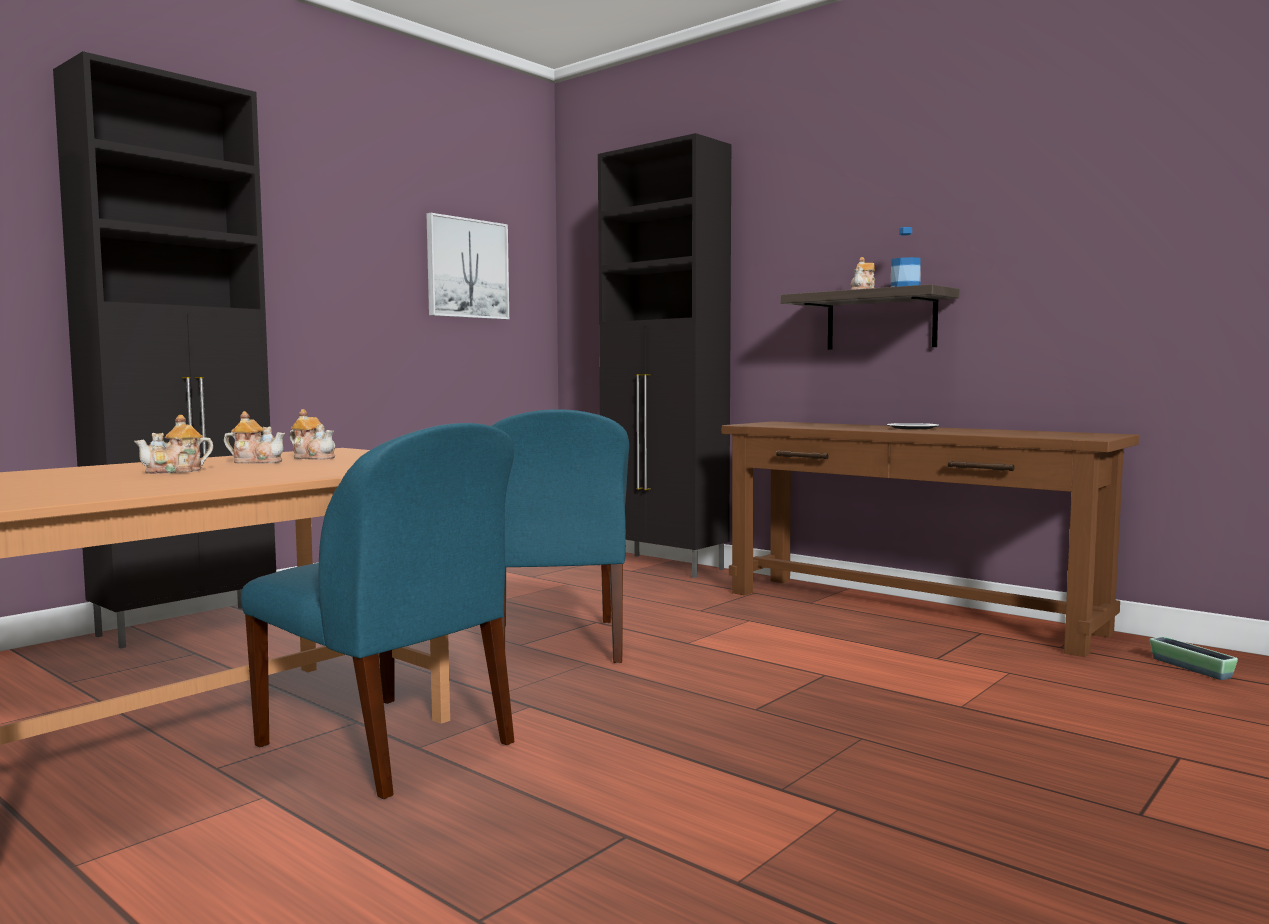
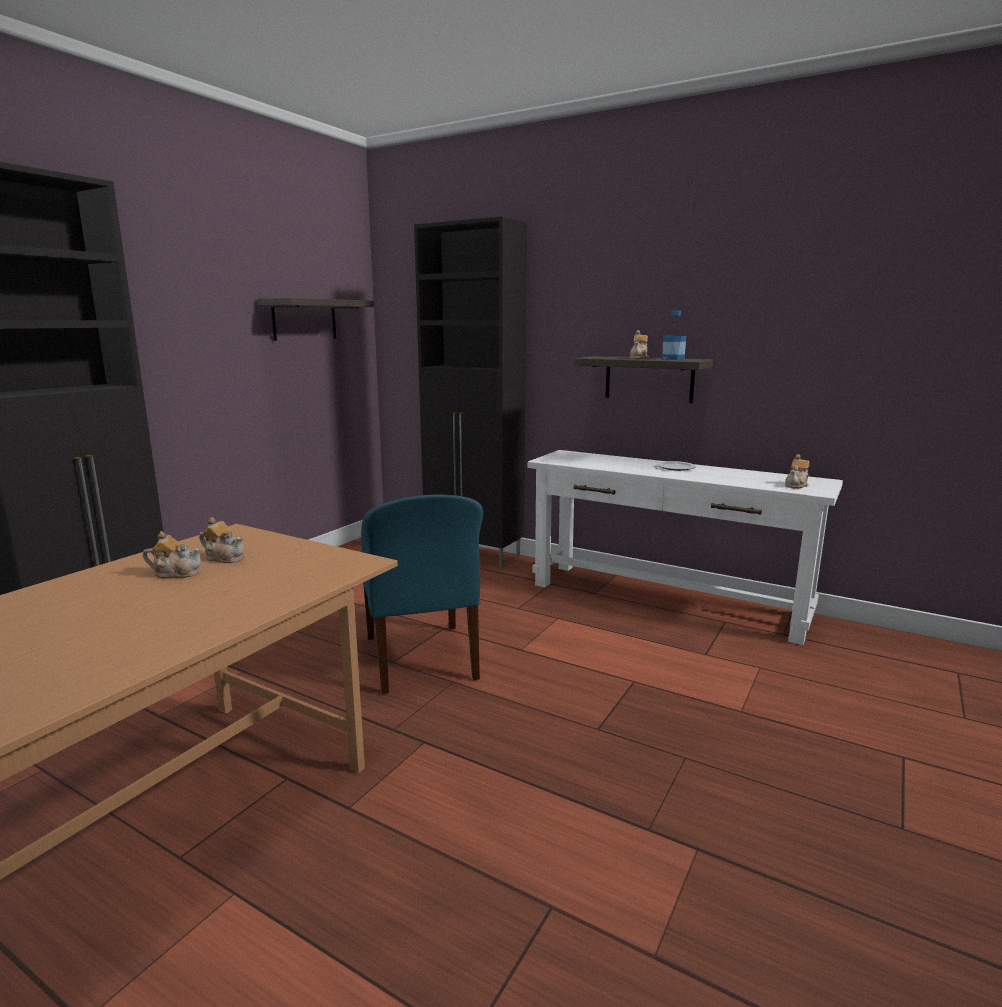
camera: 10 degrees left, 10 degrees up
(176, 471) = (109, 607): teapot -> teapot (796, 485)
(389, 746) = (324, 809): blue chair -> none
(467, 268) = (304, 320): picture -> shelf
(906, 611) = (666, 600): brown console table -> white console table
(1191, 668) = (875, 652): planter -> none

